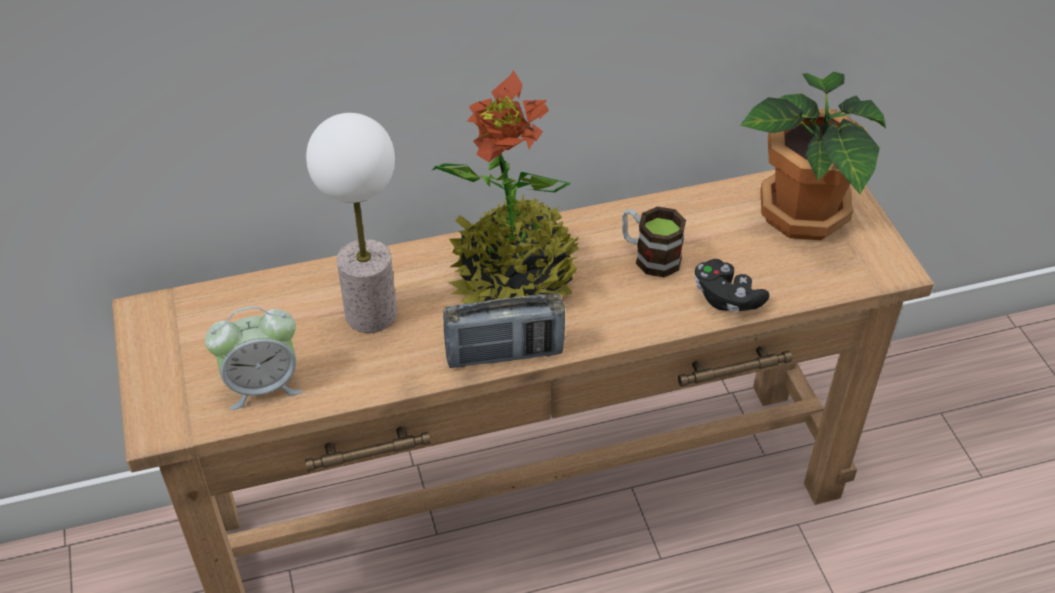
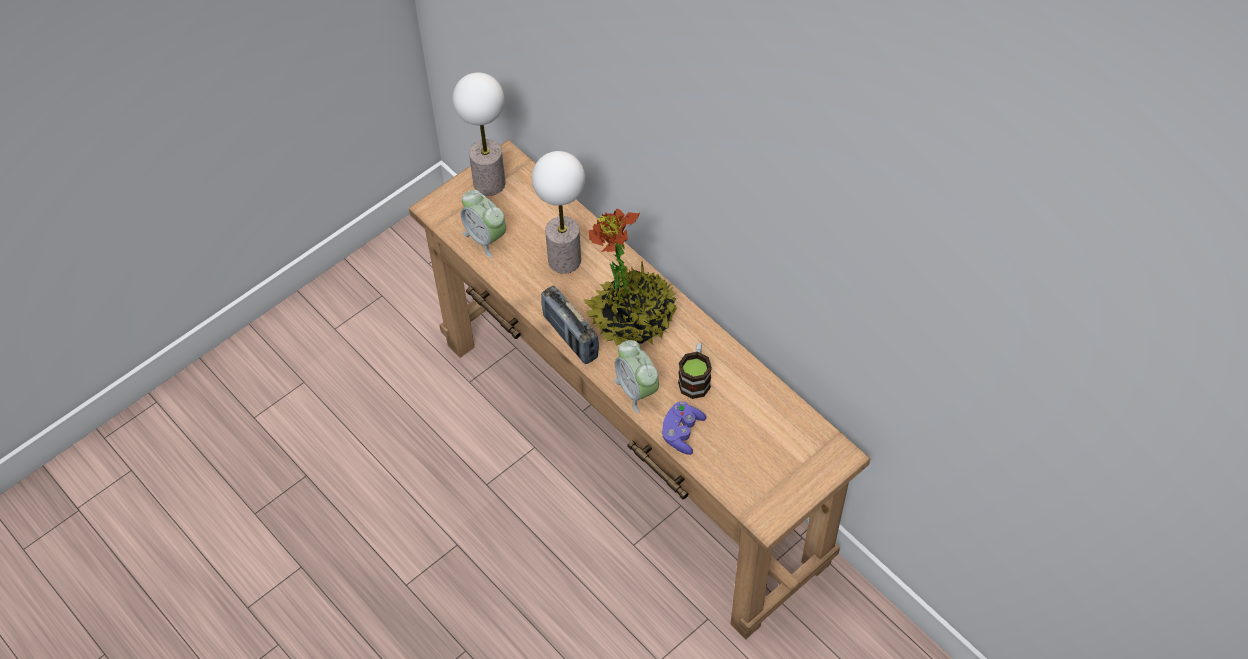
camera: 65 degrees right, 10 degrees up
(169, 346) = (489, 183): none -> table lamp
(634, 317) = (636, 390): none -> alarm clock
(726, 298) = (682, 433): black game controller -> purple game controller
(802, 215) = (787, 451): potted plant -> none

